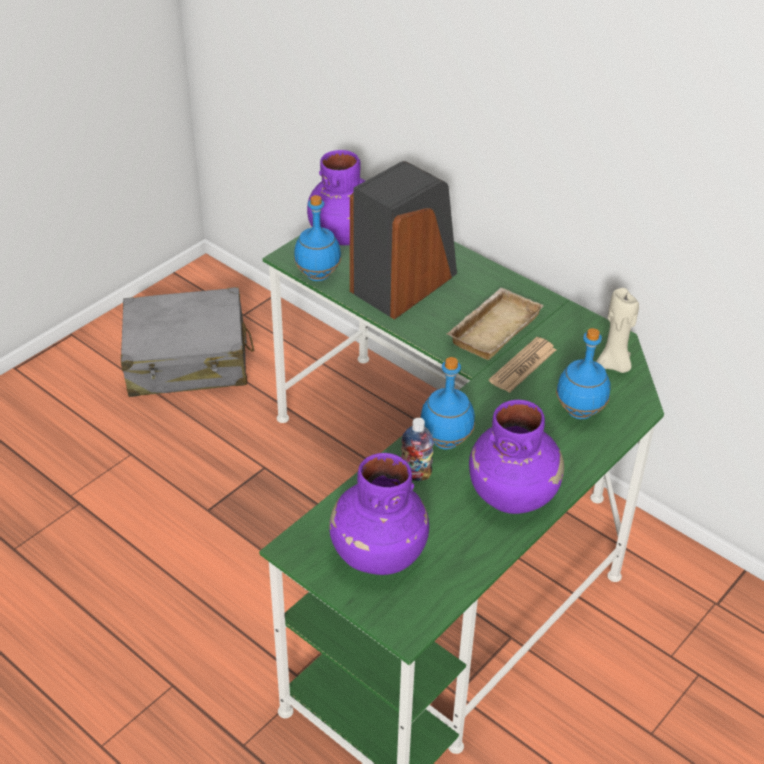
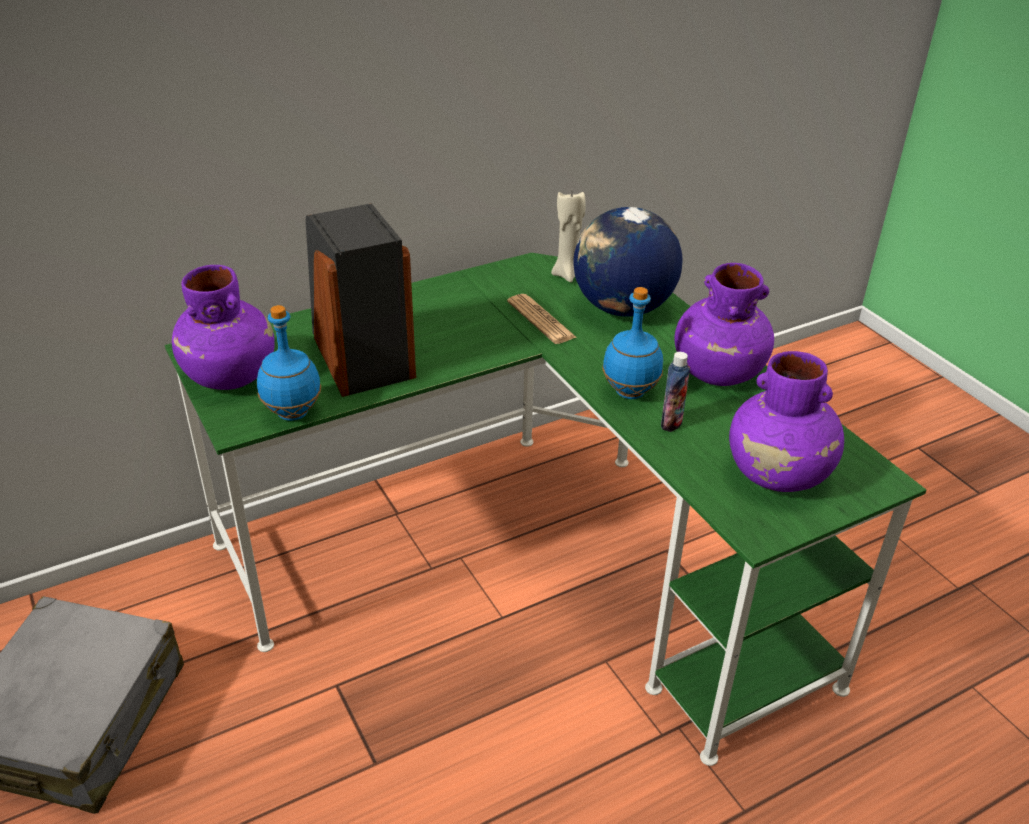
camera: 70 degrees left, 5 degrees down
(493, 328) = (473, 321): beige tray -> none
(578, 412) = (622, 308): blue bottle -> globe

